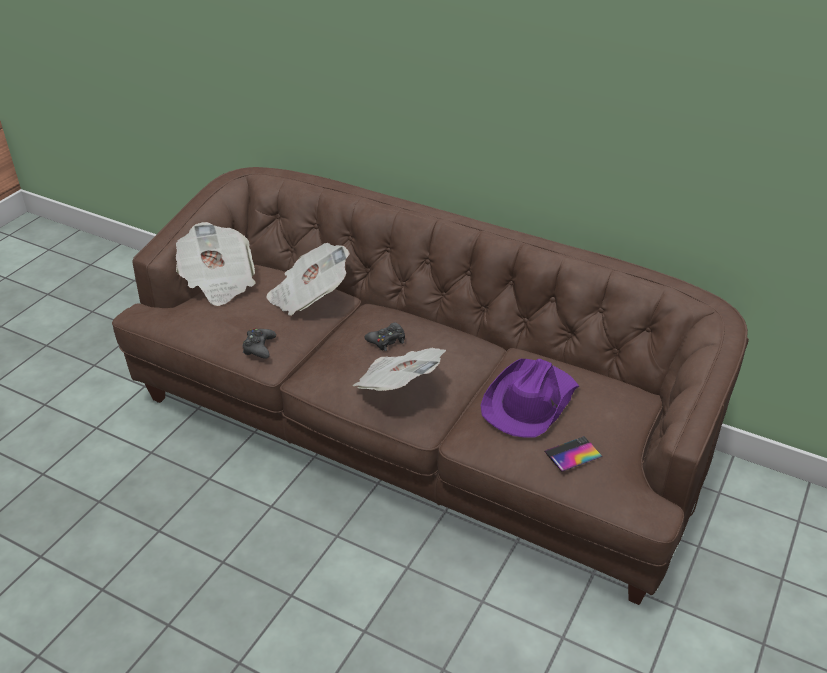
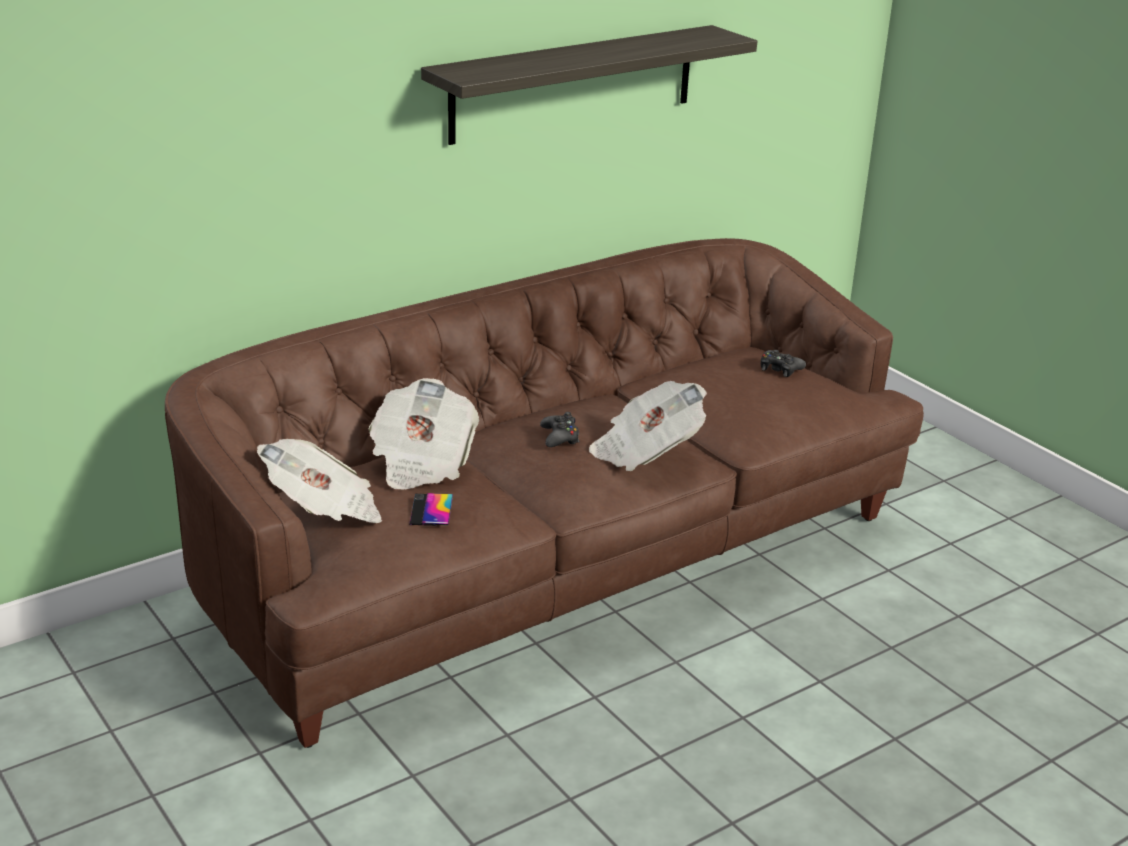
camera: 65 degrees left, 10 degrees down
(259, 347) = (494, 516): black game controller -> black game controller (780, 369)
(529, 402) = (726, 395): purple hat -> none
(573, 454) = (813, 398): phone -> phone (431, 510)
(577, 87) = (574, 83): none -> shelf

